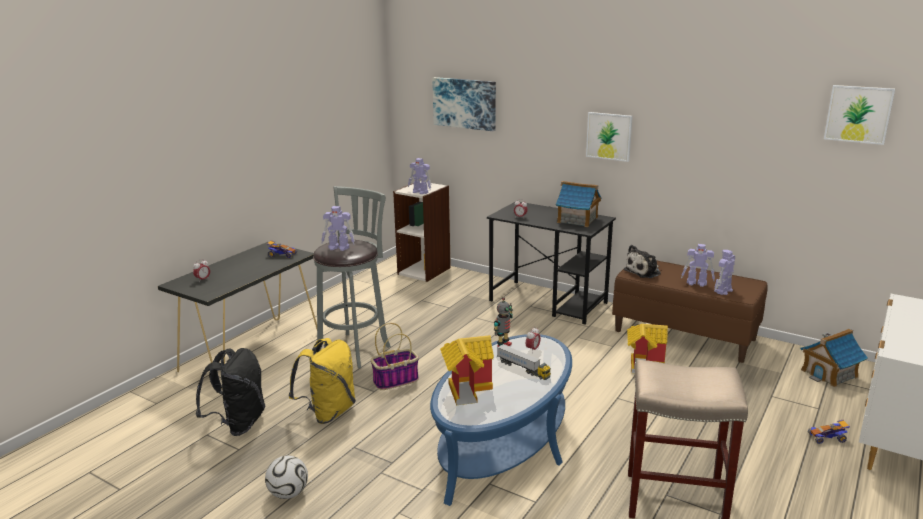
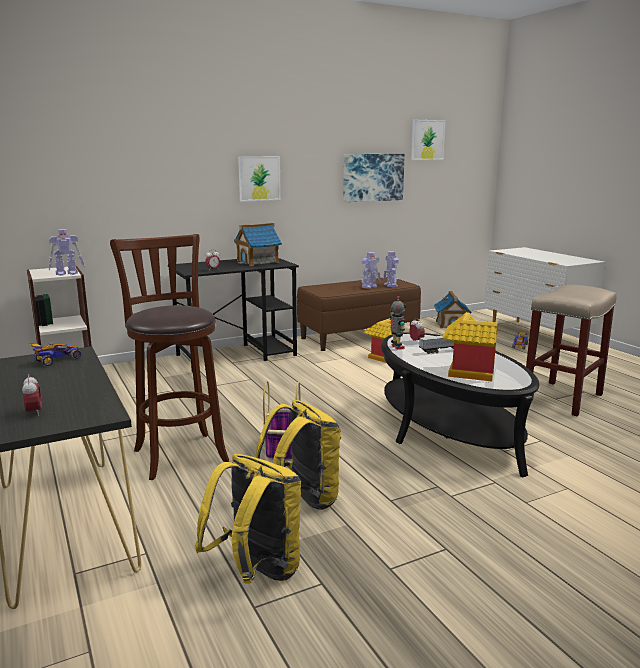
camera: 60 degrees left, 5 degrees down
(238, 424) = (256, 572): black backpack -> yellow backpack
(288, 493) = (452, 562): football -> none
(339, 248) = (171, 313): toy robot -> none
(355, 348) = (179, 453): grey stool -> brown stool
(465, 103) = (87, 160): picture -> picture (372, 177)
(504, 443) = (448, 430): blue coffee table -> black coffee table
(644, 272) = (328, 291): plush toy -> none

